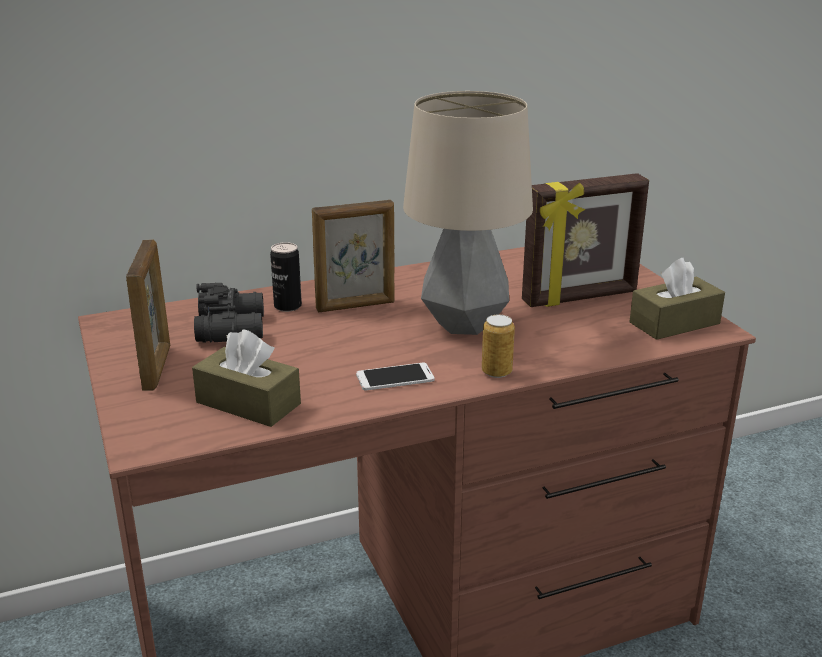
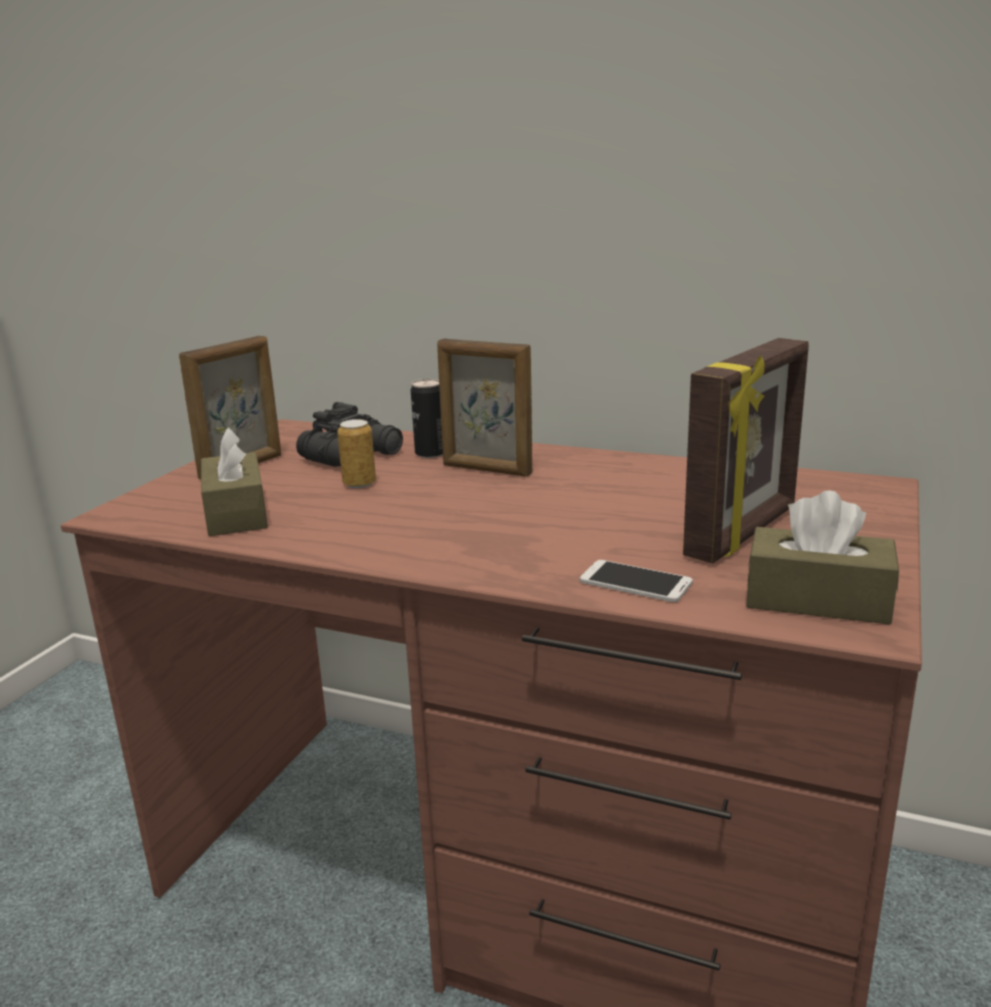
camera: 45 degrees right, 5 degrees down
(395, 377) = (383, 537): phone -> phone (635, 582)
(463, 324) = (550, 515): table lamp -> none
(496, 372) = (483, 568): can -> can (359, 483)
(580, 298) = (744, 533): picture frame -> picture frame turned 75 degrees counterclockwise

